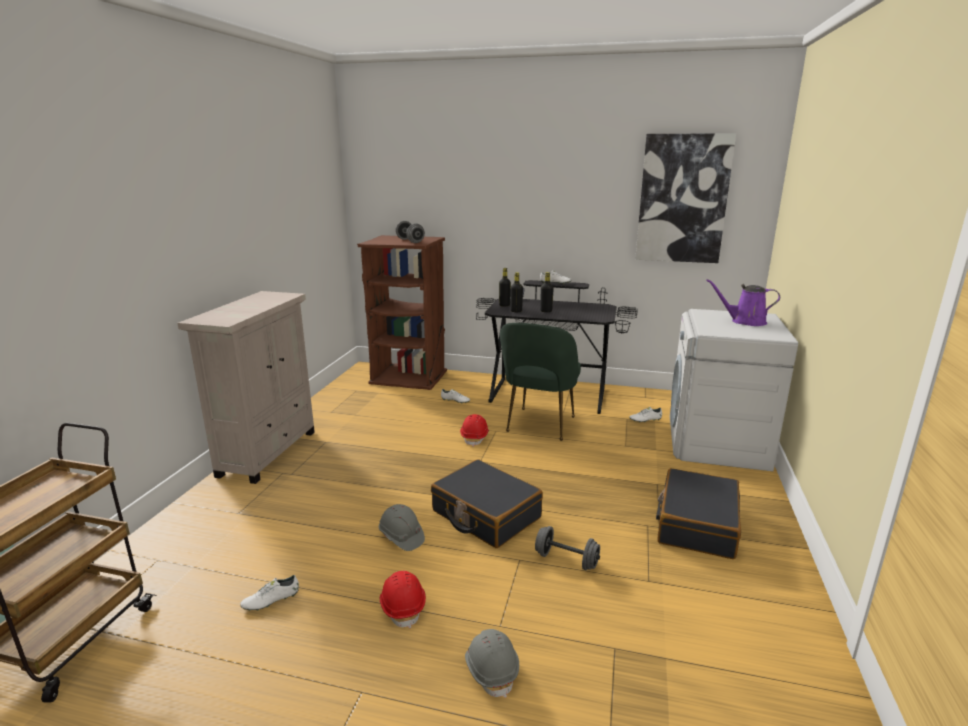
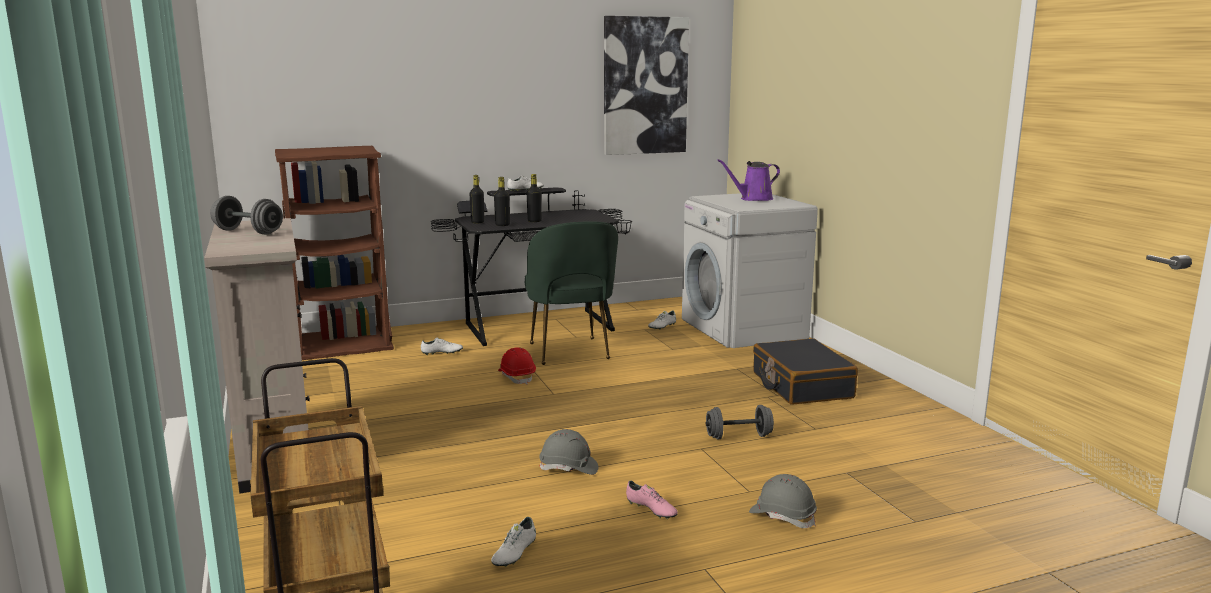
camera: 35 degrees left, 5 degrees down
(403, 606) = (651, 510): red hard hat -> pink shoe
(410, 241) = (343, 150): grey dumbbell -> grey dumbbell (248, 232)
(485, 515) = (623, 429): black suitcase -> none

